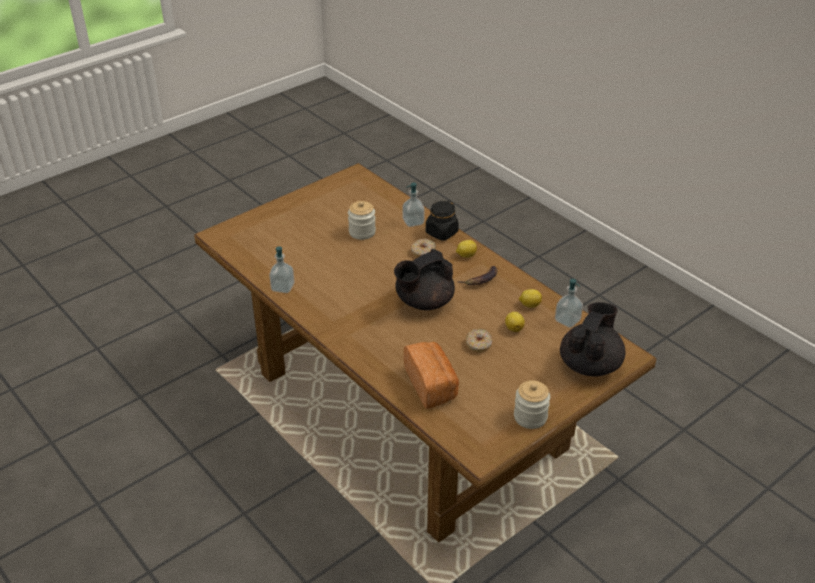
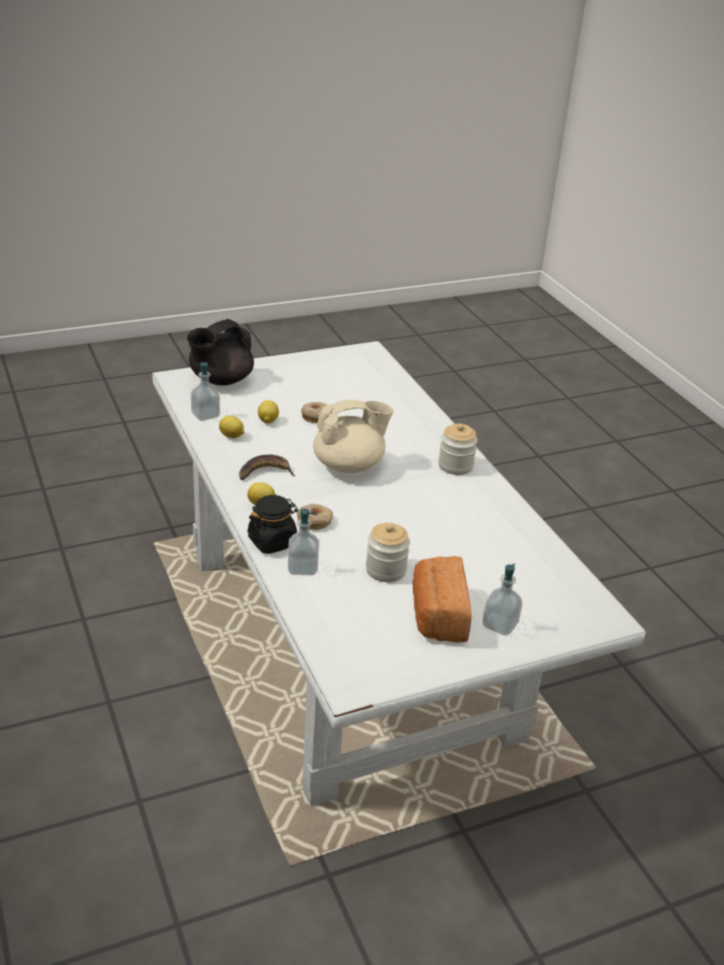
camera: 165 degrees left, 5 degrees down
(282, 287) = (516, 519): soap dispenser -> soap dispenser (500, 625)
(410, 411) = (347, 642): brown dining table -> white dining table
(423, 302) = (349, 465): black teapot -> beige teapot
(432, 385) = (383, 397): bread -> bread (437, 616)
(530, 417) = (309, 361): jar -> jar (455, 466)

